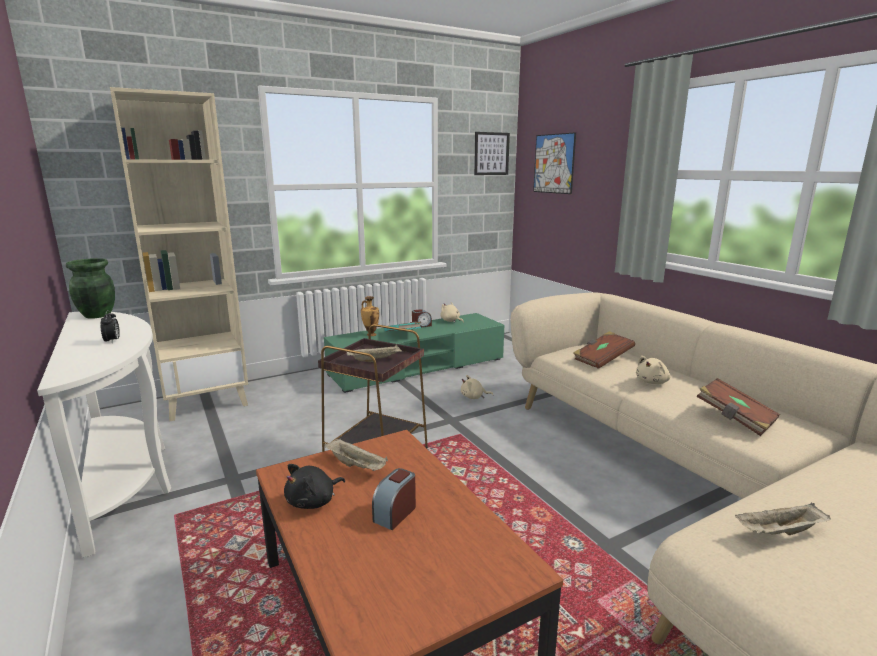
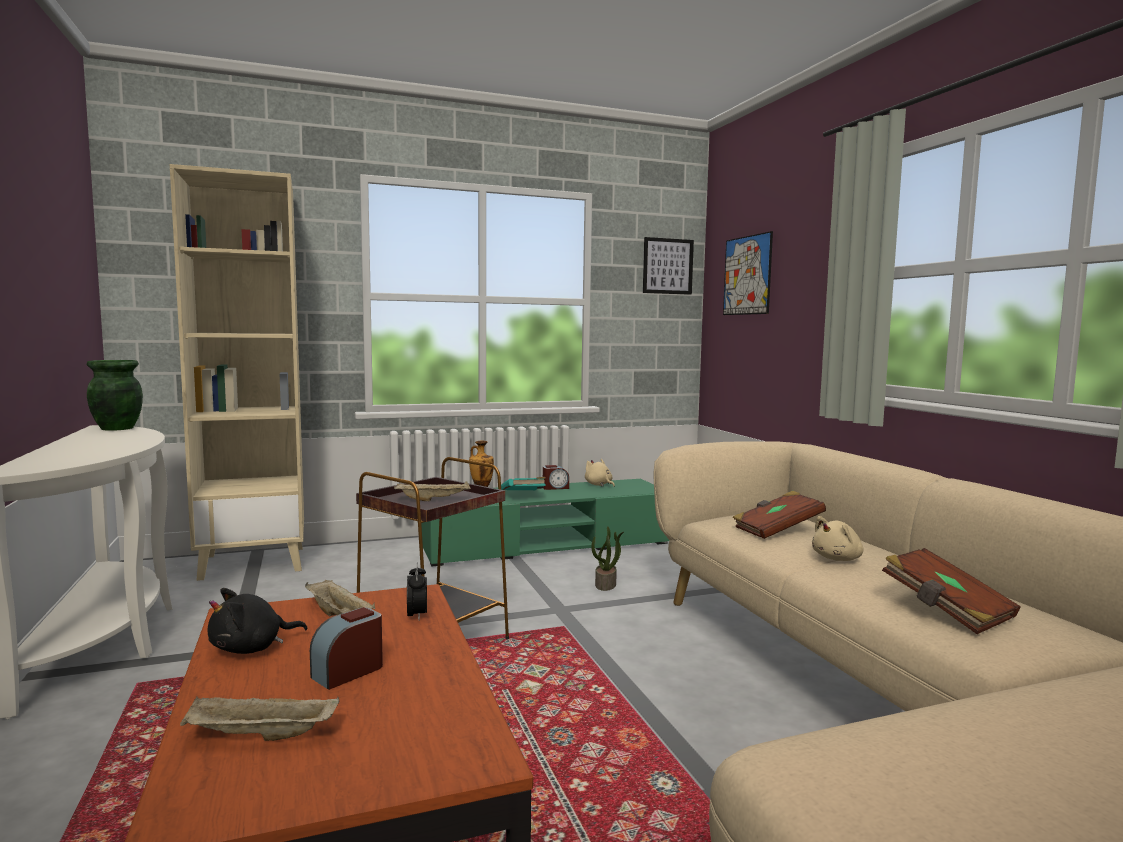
camera: 10 degrees right, 10 degrees down
(112, 341) = (104, 448): alarm clock -> alarm clock (417, 616)
(474, 397) = (606, 585): beige plush toy -> potted plant
(780, 533) = (928, 755): beige tray -> beige tray (259, 736)

